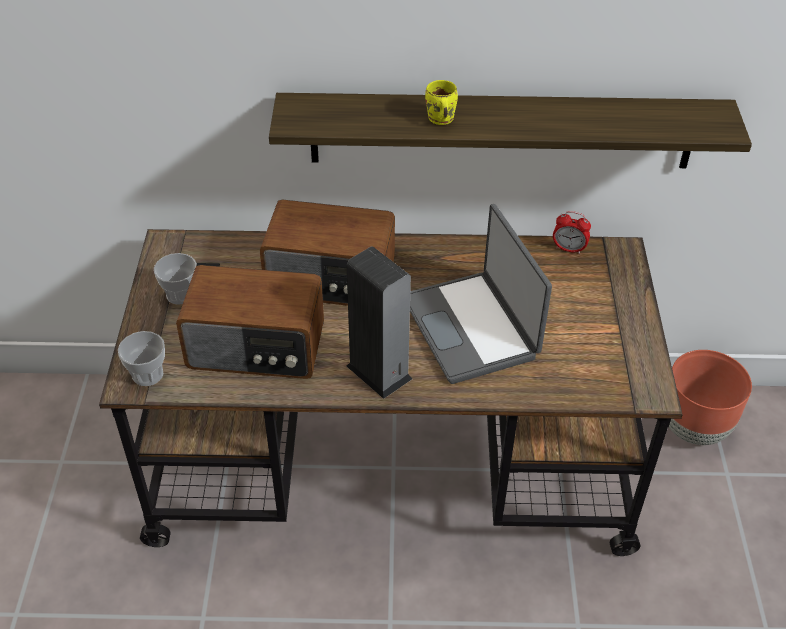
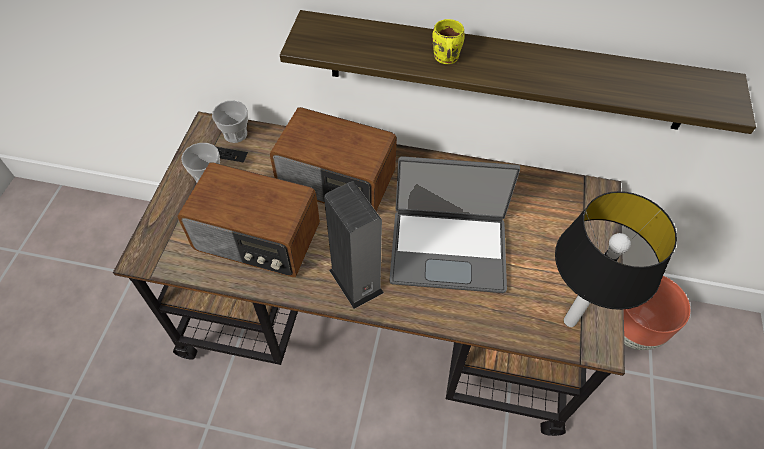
camera: 10 degrees right, 10 degrees up
(147, 374) = (160, 250): cup -> cup (235, 134)
(472, 327) = (448, 249): laptop -> laptop turned 75 degrees counterclockwise
(569, 249) = (551, 183): alarm clock -> none
(615, 376) = (569, 321): none -> table lamp

